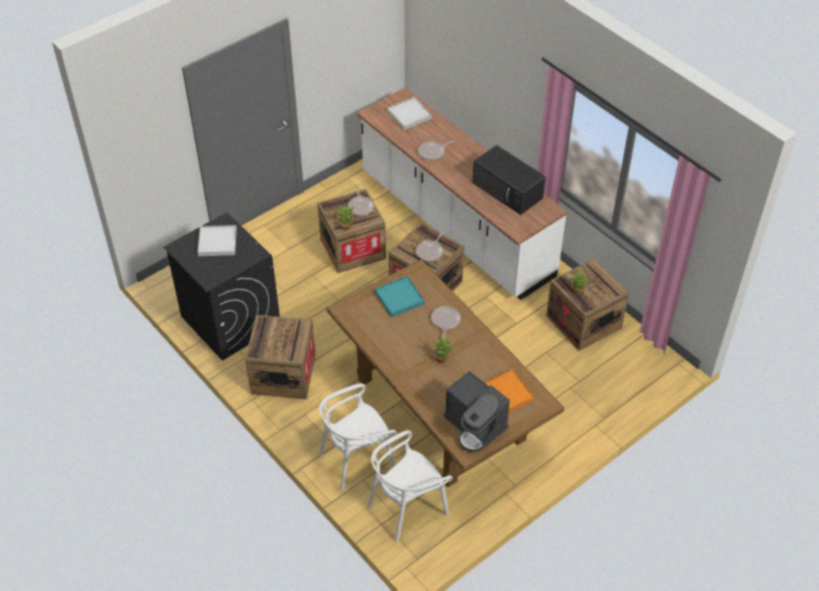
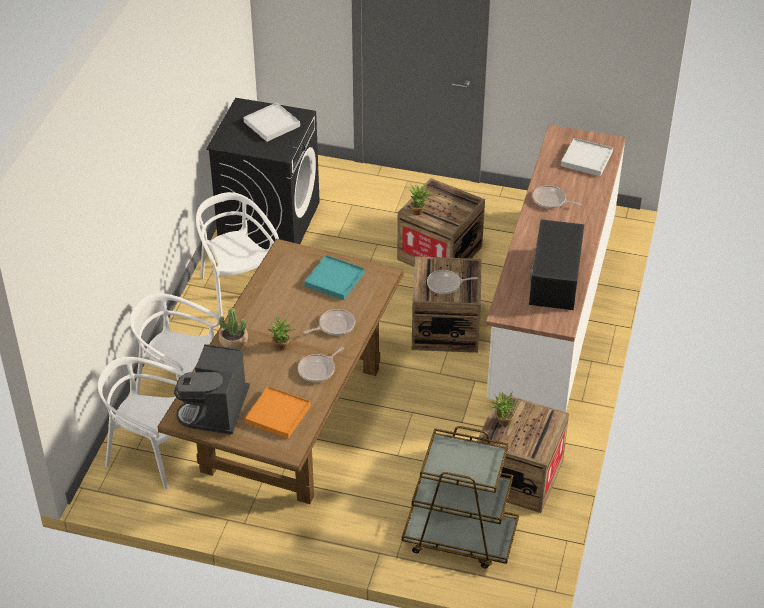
camera: 55 degrees right, 5 degrees down
(283, 374) = (237, 289): crate -> white chair
(360, 206) = (456, 208): frying pan -> frying pan (318, 369)
(413, 383) = (233, 341): none -> potted plant
(612, 378) = (459, 537): none -> brown cart

